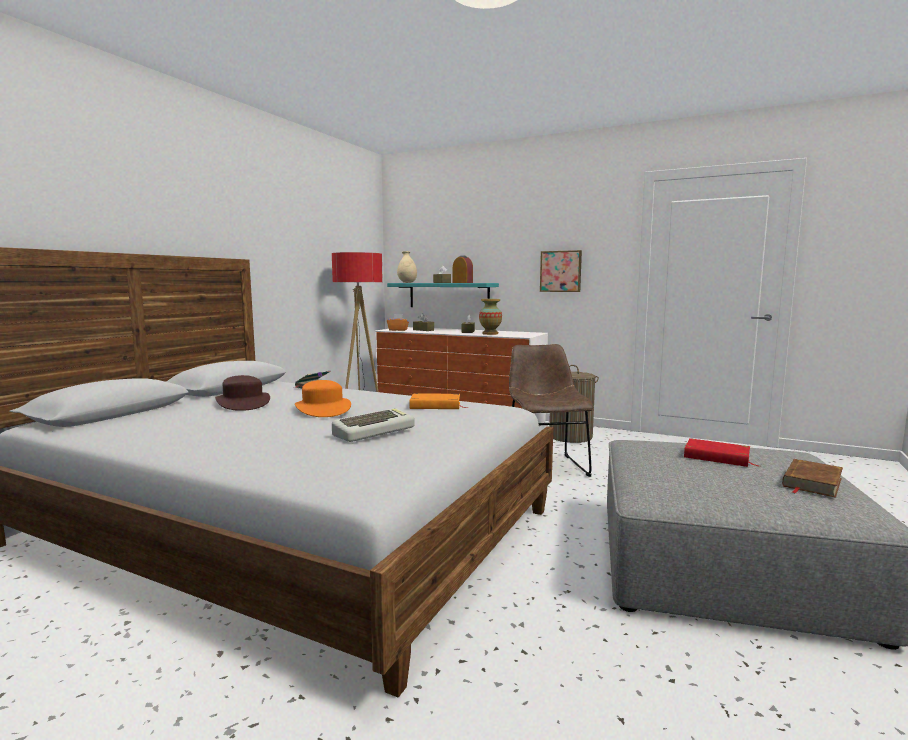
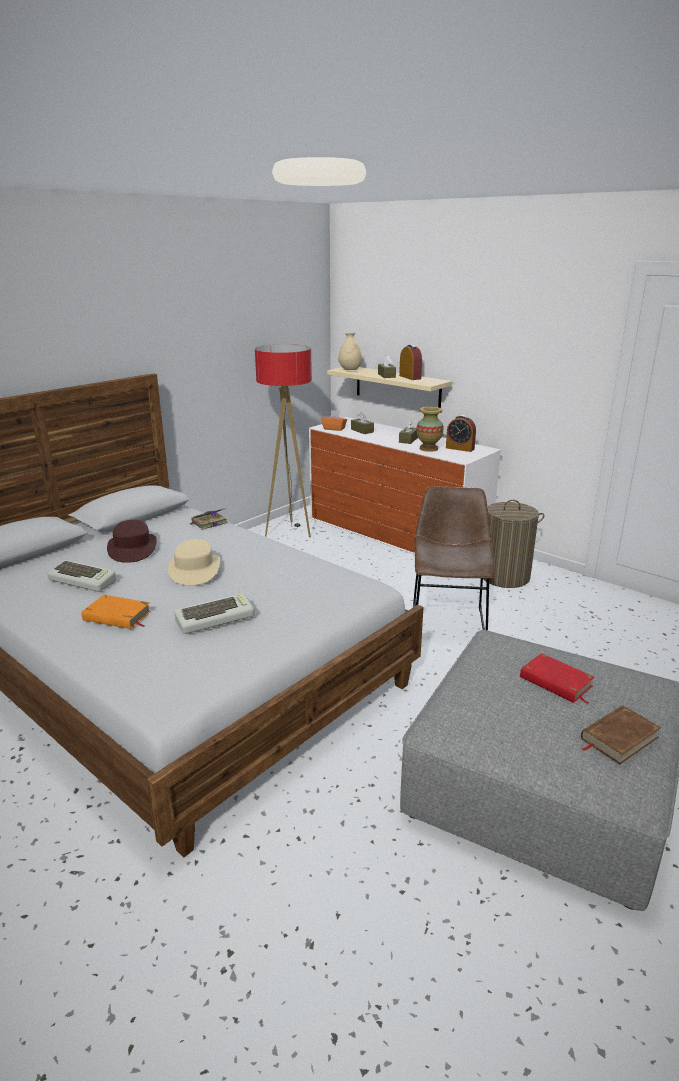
camera: 15 degrees right, 15 degrees up
(201, 422) = (84, 580): none -> keyboard
(323, 409) = (194, 570): orange hat -> beige hat
(435, 405) = (302, 575): orange book -> orange book (117, 616)
(449, 295) = (397, 387): turquoise shelf -> beige shelf
(515, 333) = (460, 448): none -> alarm clock
(561, 271) = (522, 377): picture -> none

